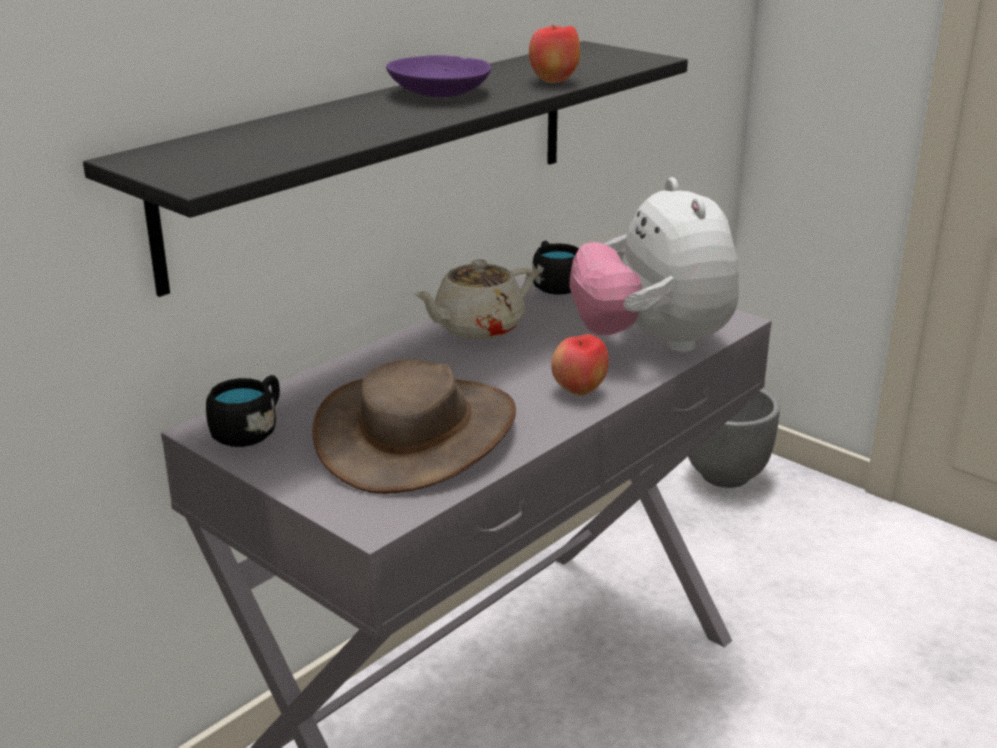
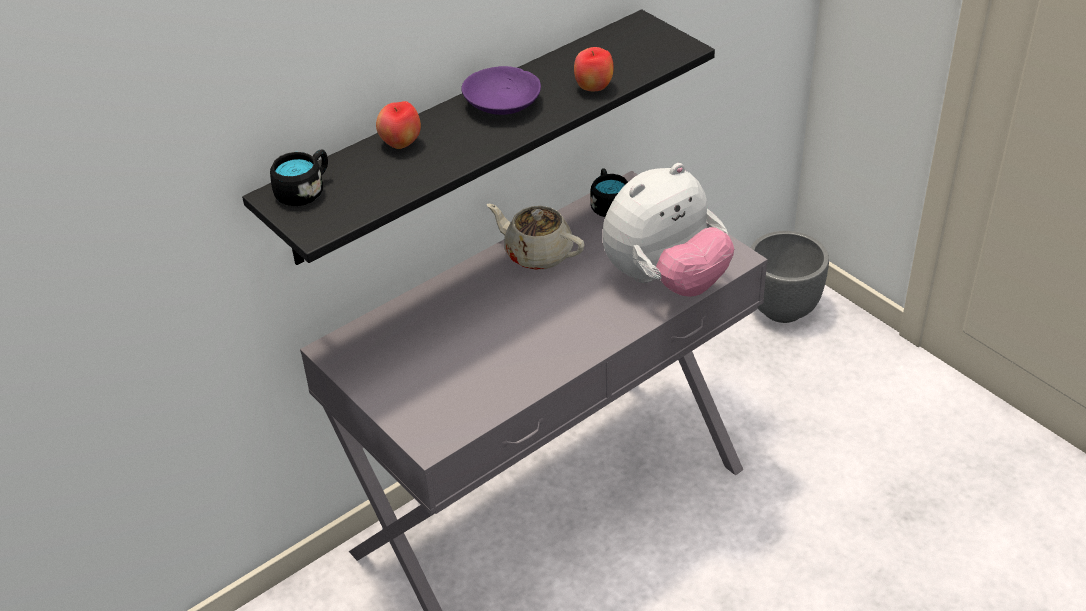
camera: 10 degrees right, 15 degrees up
(250, 430) = (360, 352): black mug -> black mug (305, 191)
(417, 434) = (473, 364): brown hat -> none
(477, 328) = (537, 254): beige teapot -> beige teapot turned 60 degrees clockwise
(579, 391) = (596, 329): apple -> apple (400, 144)
(652, 343) = (665, 280): plush toy -> plush toy turned 120 degrees counterclockwise

